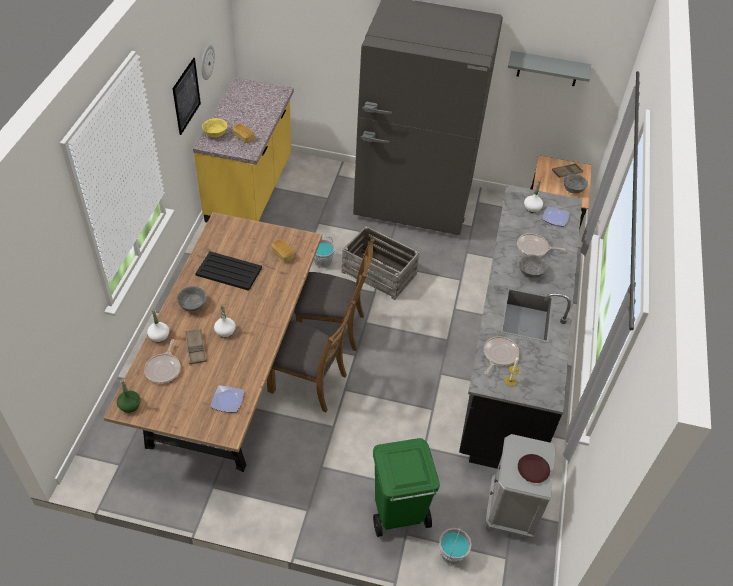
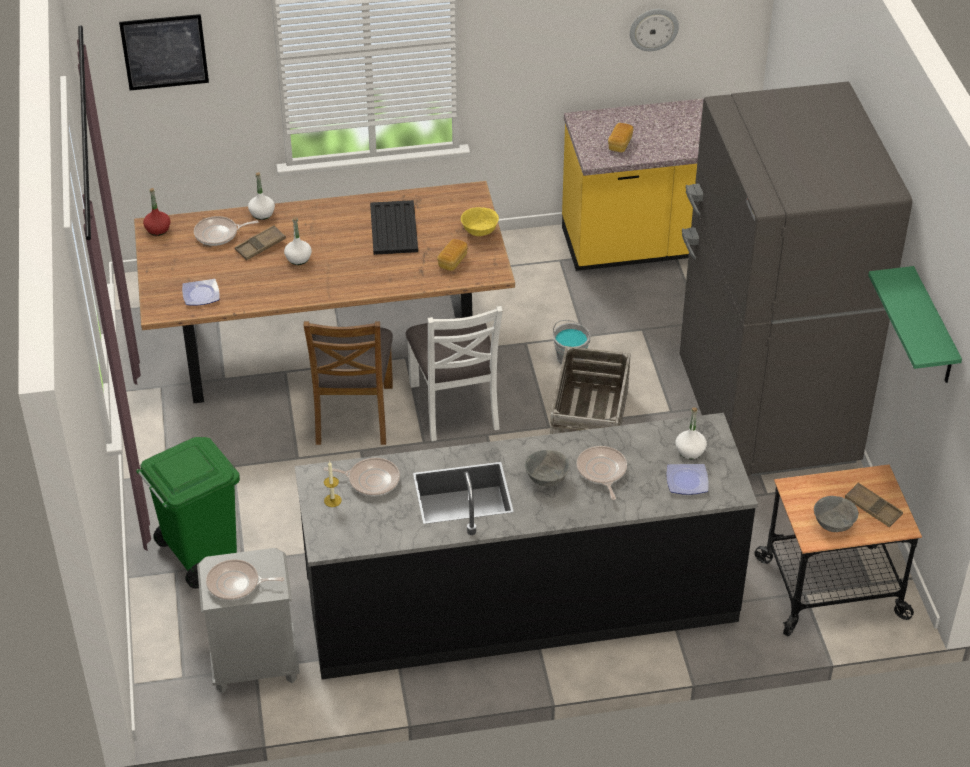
camera: 70 degrees right, 5 degrees down
(130, 405) = (157, 229): green bottle -> red bottle
(186, 96) = (574, 40): picture -> picture (164, 52)
(193, 306) = (321, 221): grey bowl -> none
(215, 134) = (606, 119): yellow bowl -> yellow bowl (479, 231)
(332, 328) = (455, 406): brown chair -> white chair
(451, 554) = (166, 621): grey bucket -> none
(533, 470) = (236, 584): brown plate -> frying pan
(548, 69) = (933, 329): grey shelf -> green shelf

